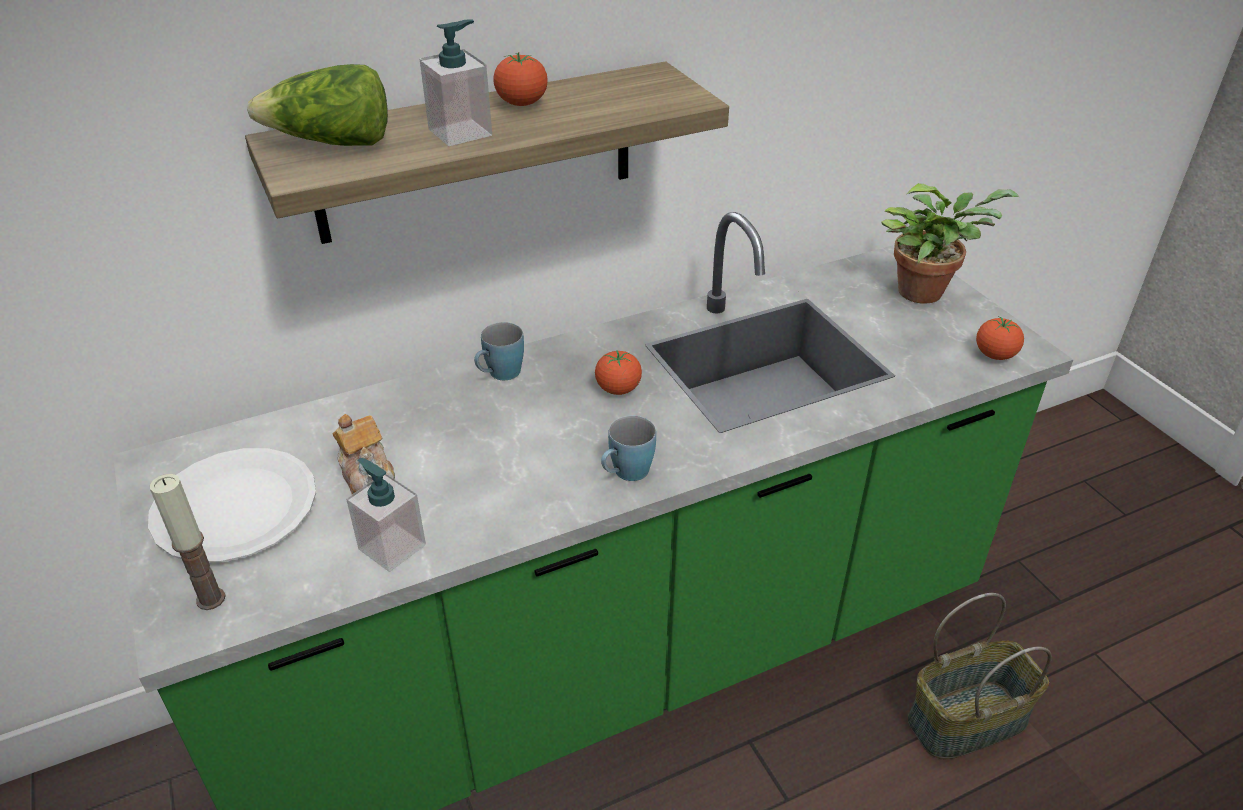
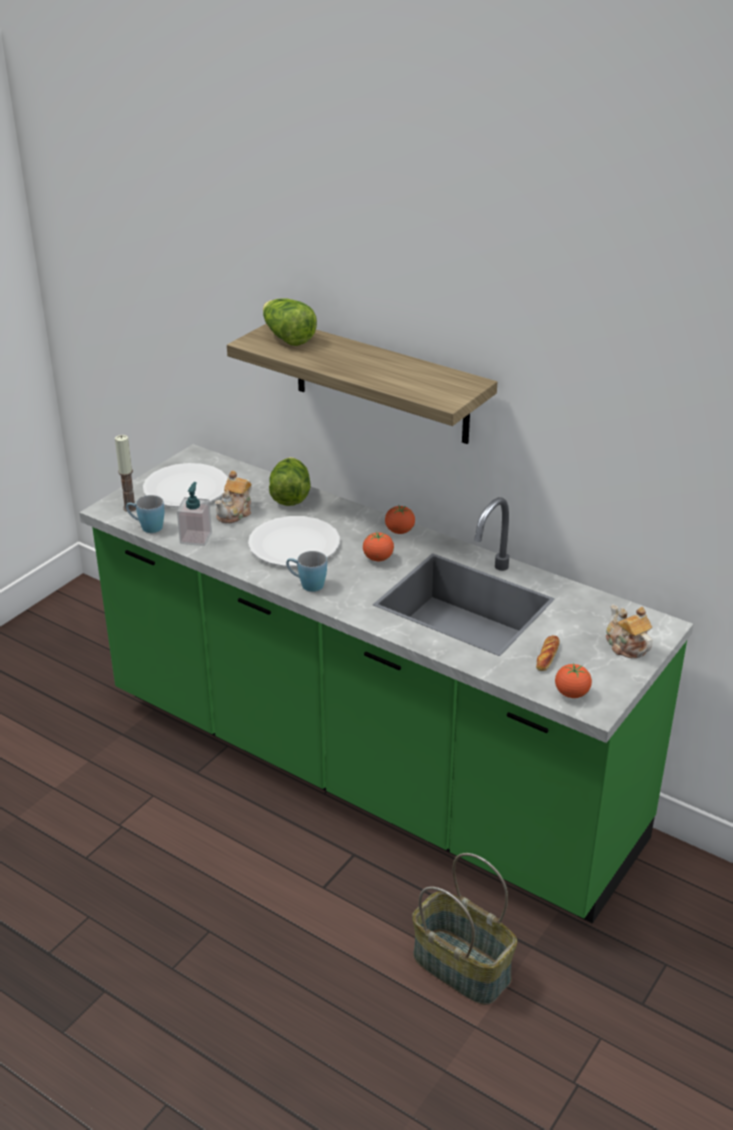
camera: 60 degrees right, 5 degrees down
(382, 408) = (289, 495): none -> lettuce
(460, 132) = (332, 359): soap dispenser -> none
(499, 375) = (352, 517): blue mug -> blue mug (147, 527)
(513, 450) = (294, 544): none -> white plate
(522, 104) = (384, 362): tomato -> tomato (399, 531)
(916, 344) = (547, 656): none -> bread
(925, 291) = (626, 646): potted plant -> teapot

